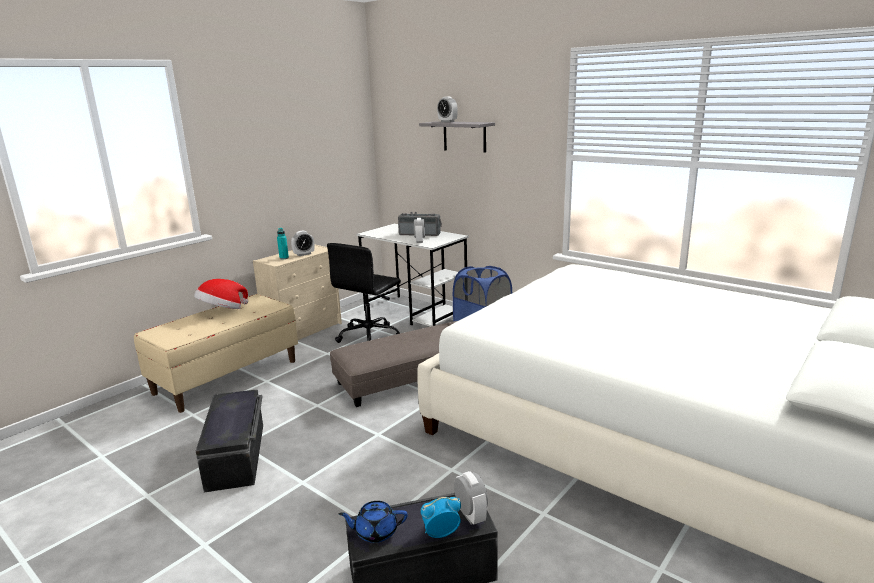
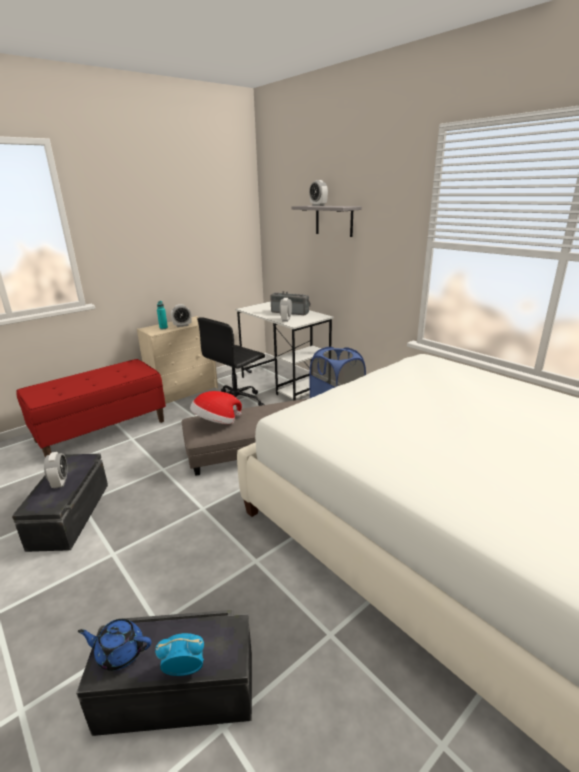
camera: 10 degrees right, 5 degrees up
(222, 311) = (99, 373): hat -> hat (216, 423)
(227, 377) = (102, 431): beige bench -> red bench
(470, 515) = (227, 647): alarm clock -> alarm clock (60, 482)

